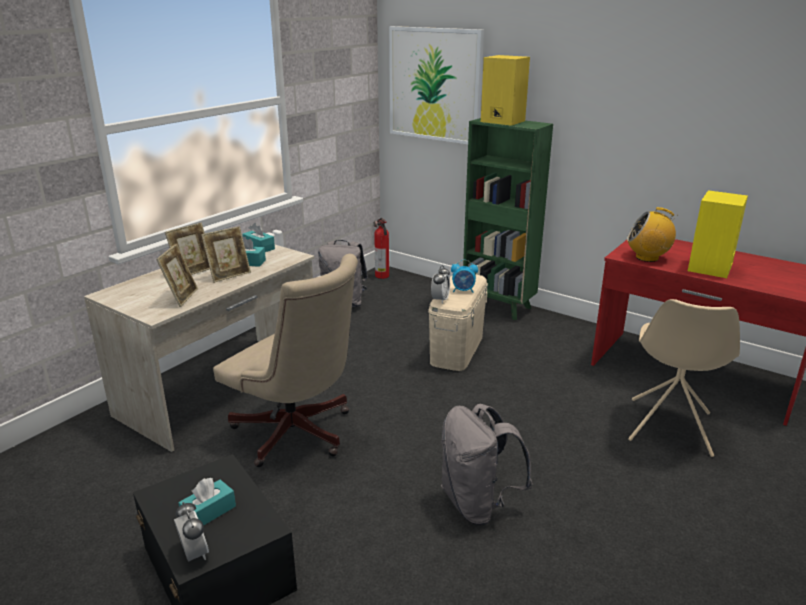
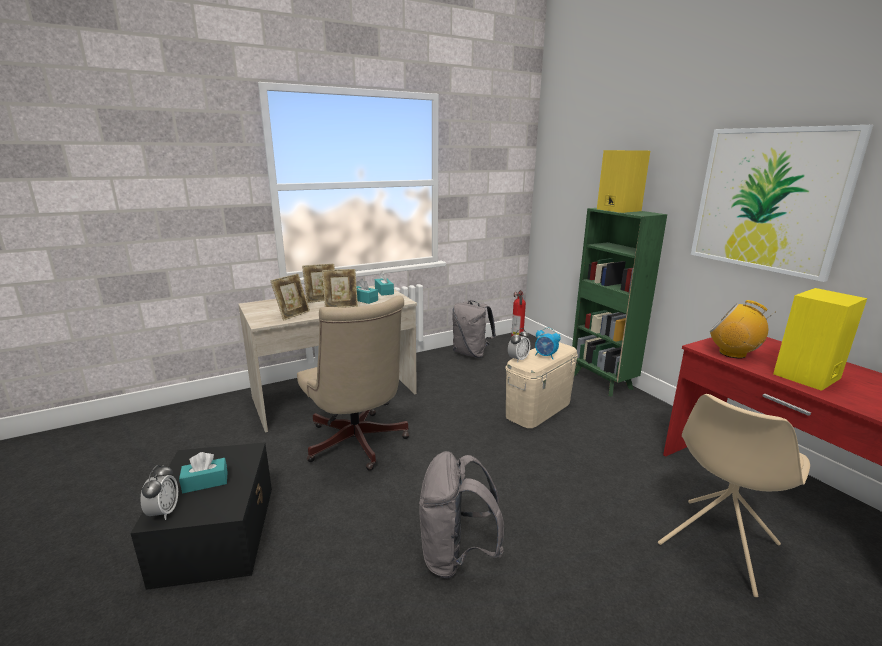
camera: 25 degrees right, 5 degrees down
(435, 84) = (573, 179): picture -> picture (769, 200)

